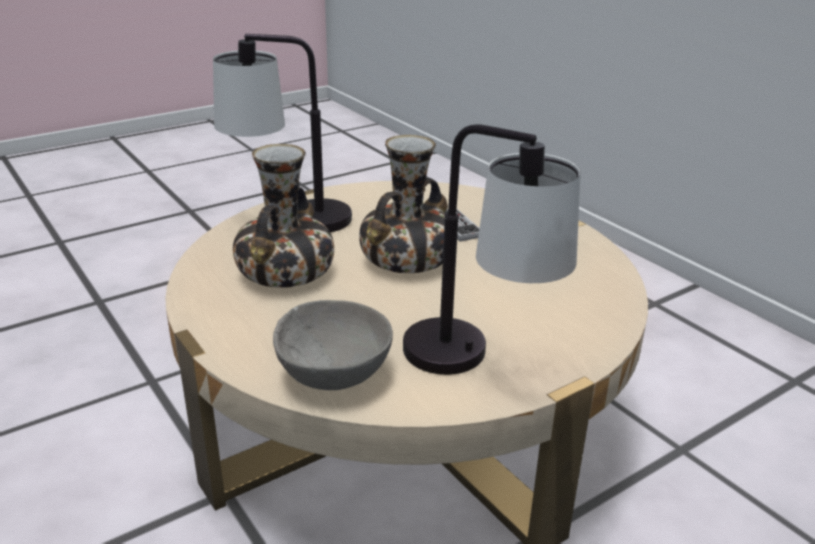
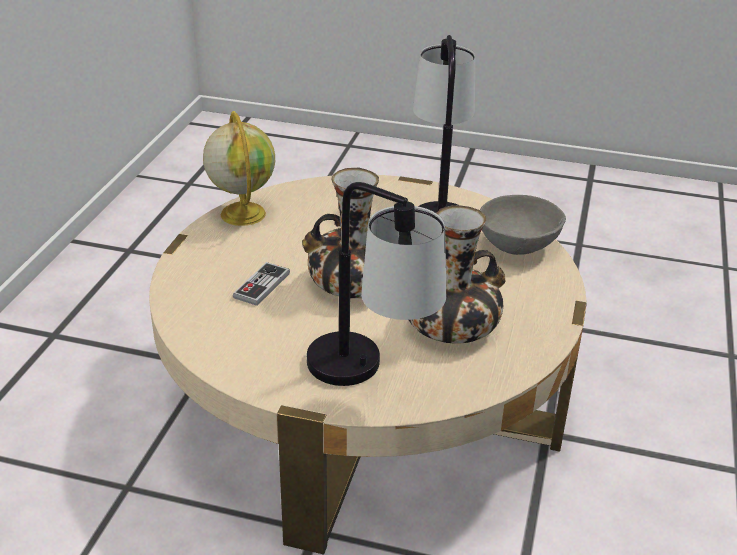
camera: 130 degrees left, 5 degrees up
(594, 257) = (242, 213): none -> globe

